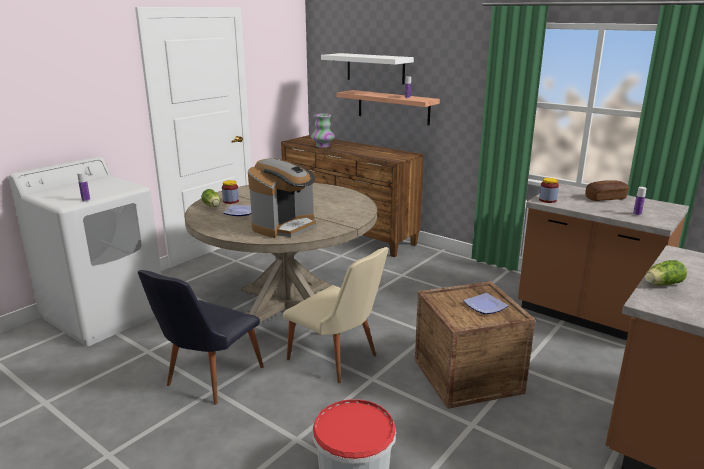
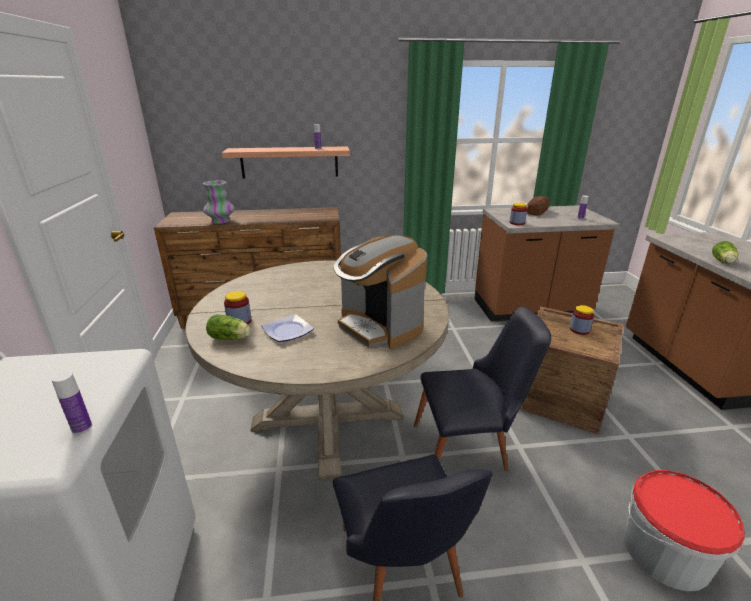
camera: 45 degrees left, 5 degrees up
(285, 226) = (379, 327): coffee machine -> coffee machine turned 150 degrees clockwise
(338, 360) = (469, 448): beige chair -> black chair
(375, 68) = (259, 119): white shelf -> none
(484, 306) = (579, 330): plate -> jar

